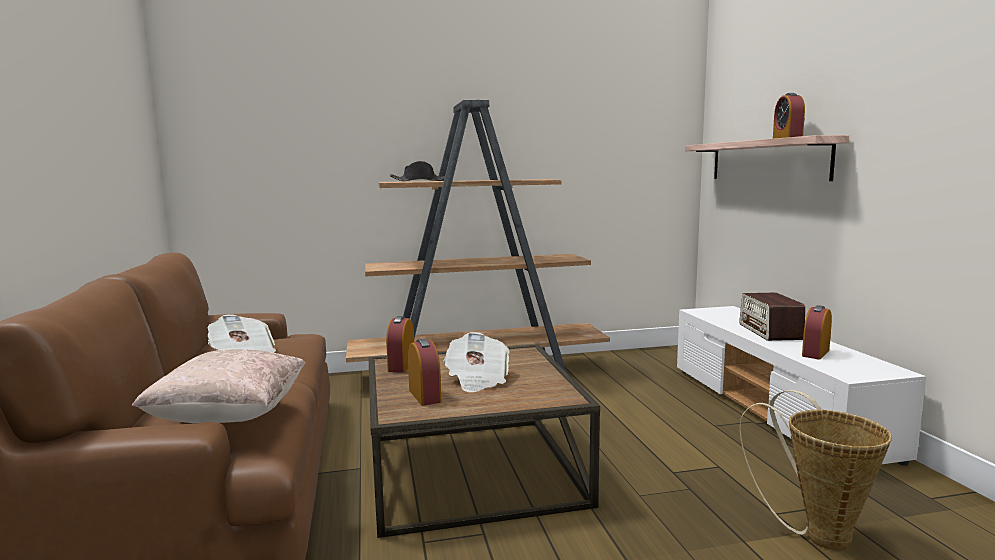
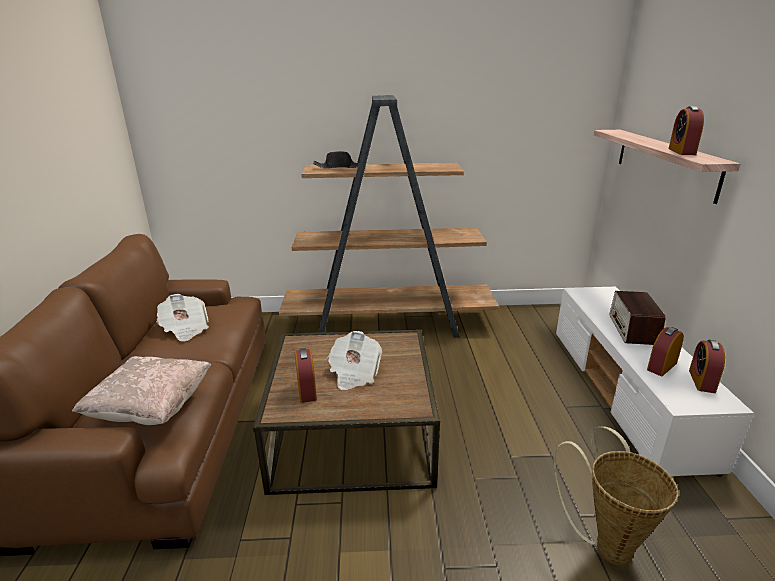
camera: 10 degrees right, 15 degrees up
(401, 365) = (303, 347): alarm clock -> alarm clock (701, 381)

